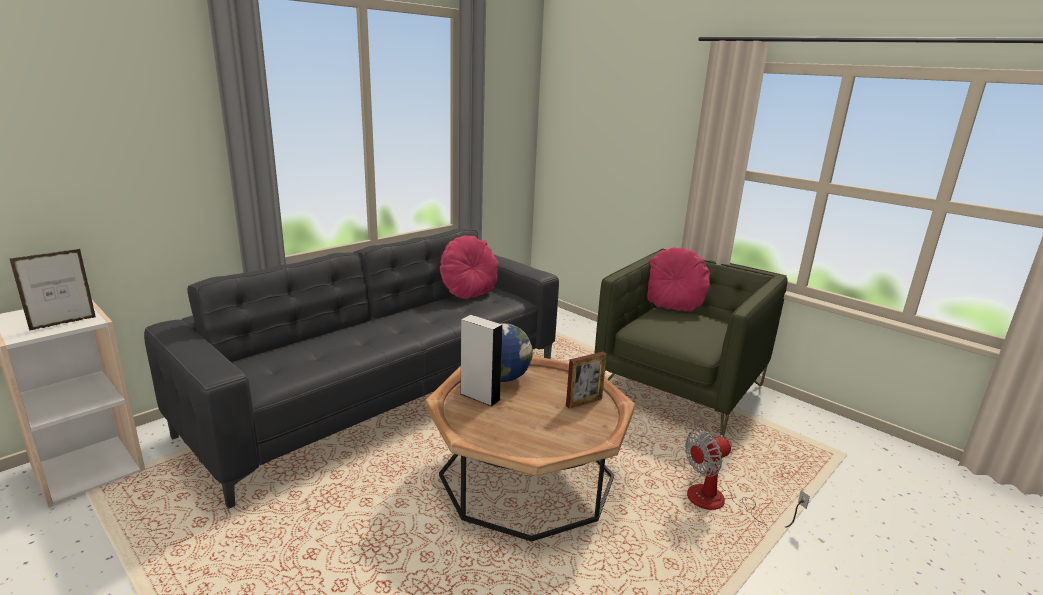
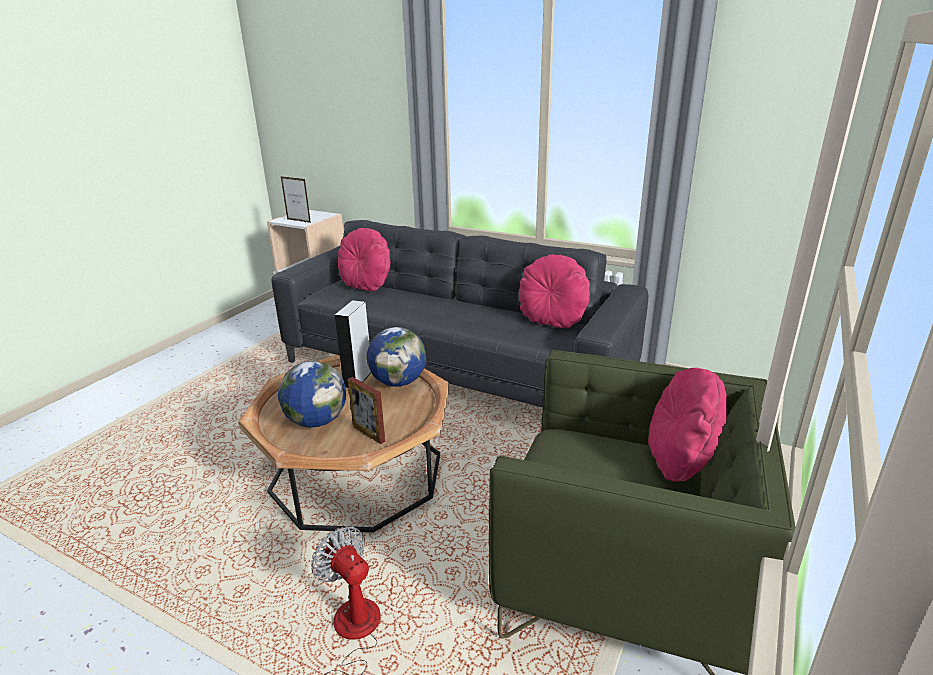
camera: 75 degrees right, 5 degrees up
(273, 354) = (366, 287): none -> pink pillow
(551, 426) = (316, 421): none -> globe

